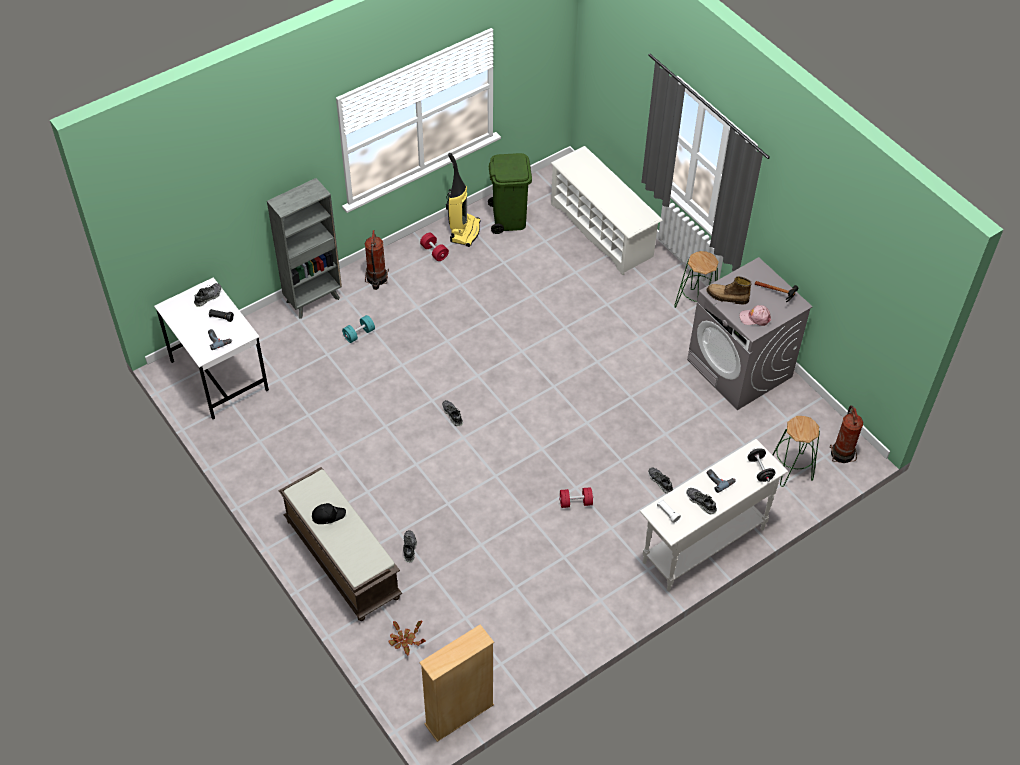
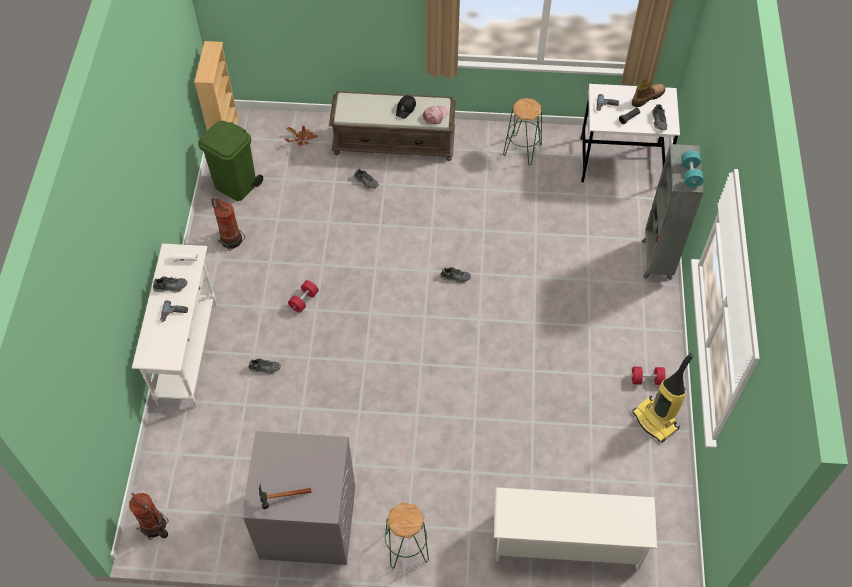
camera: 130 degrees right, 5 degrees up
(359, 334) = (592, 268): turquoise dumbbell -> turquoise dumbbell (690, 174)
(376, 279) = (647, 316): fire extinguisher -> fire extinguisher (231, 239)
(509, 218) = (645, 470): green trash can -> green trash can (236, 185)
(727, 297) = (319, 452): boot -> boot (647, 97)
(755, 318) = (276, 455): pink cap -> pink cap (435, 116)
(759, 470) = (152, 347): black dumbbell -> none
(791, 469) = (181, 472): green stool -> green stool (522, 150)

